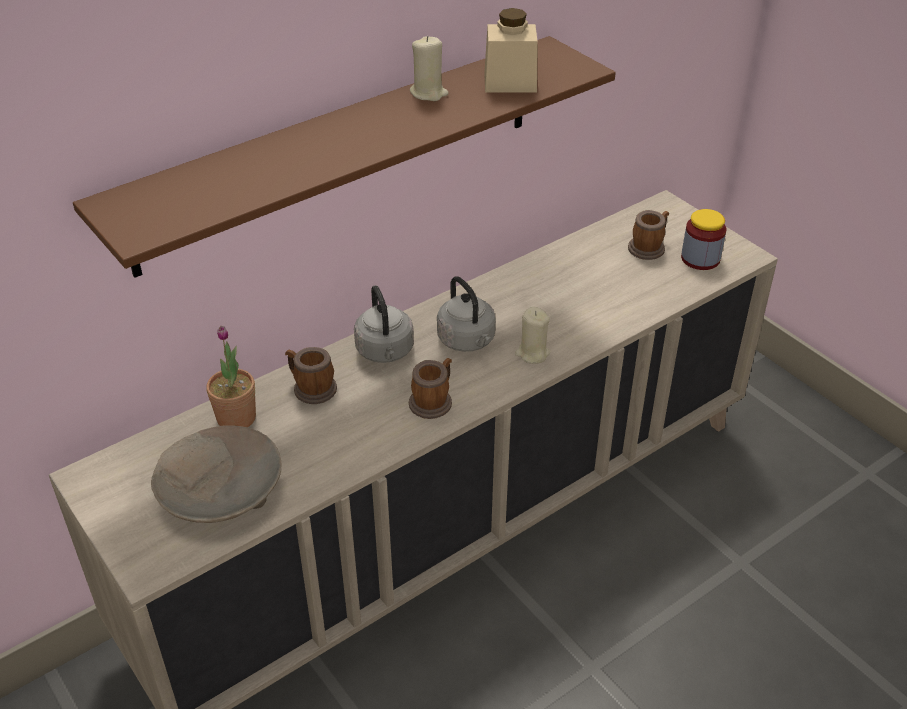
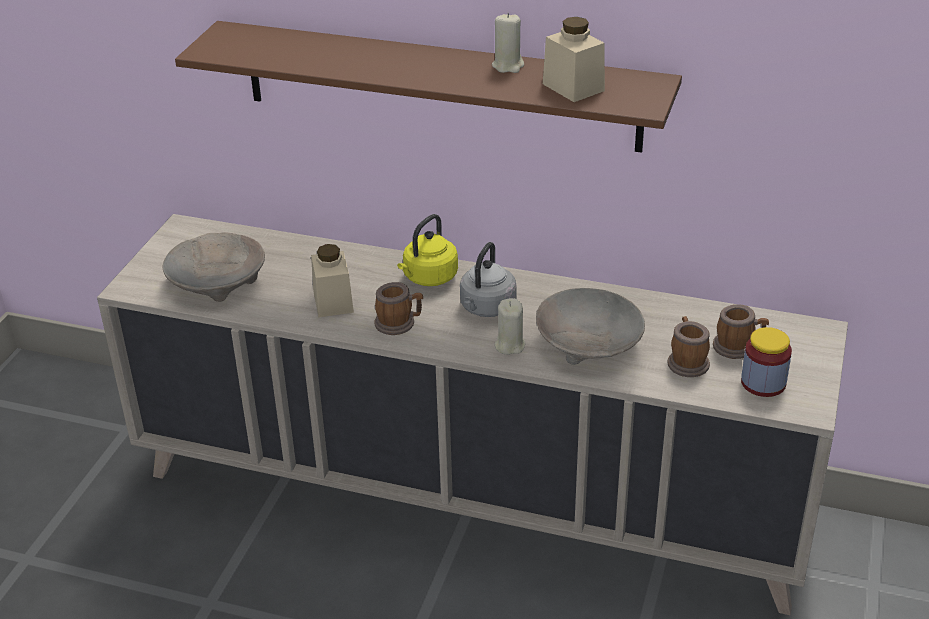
camera: 55 degrees right, 5 degrees down
(236, 418) = (291, 252): potted plant -> none
(311, 388) = (353, 266): mug -> mug (686, 361)
(353, 427) = (333, 302): none -> beige jar
(385, 352) = (428, 278): grey kettle -> yellow kettle
(571, 311) = (589, 342): none -> beige bowl

